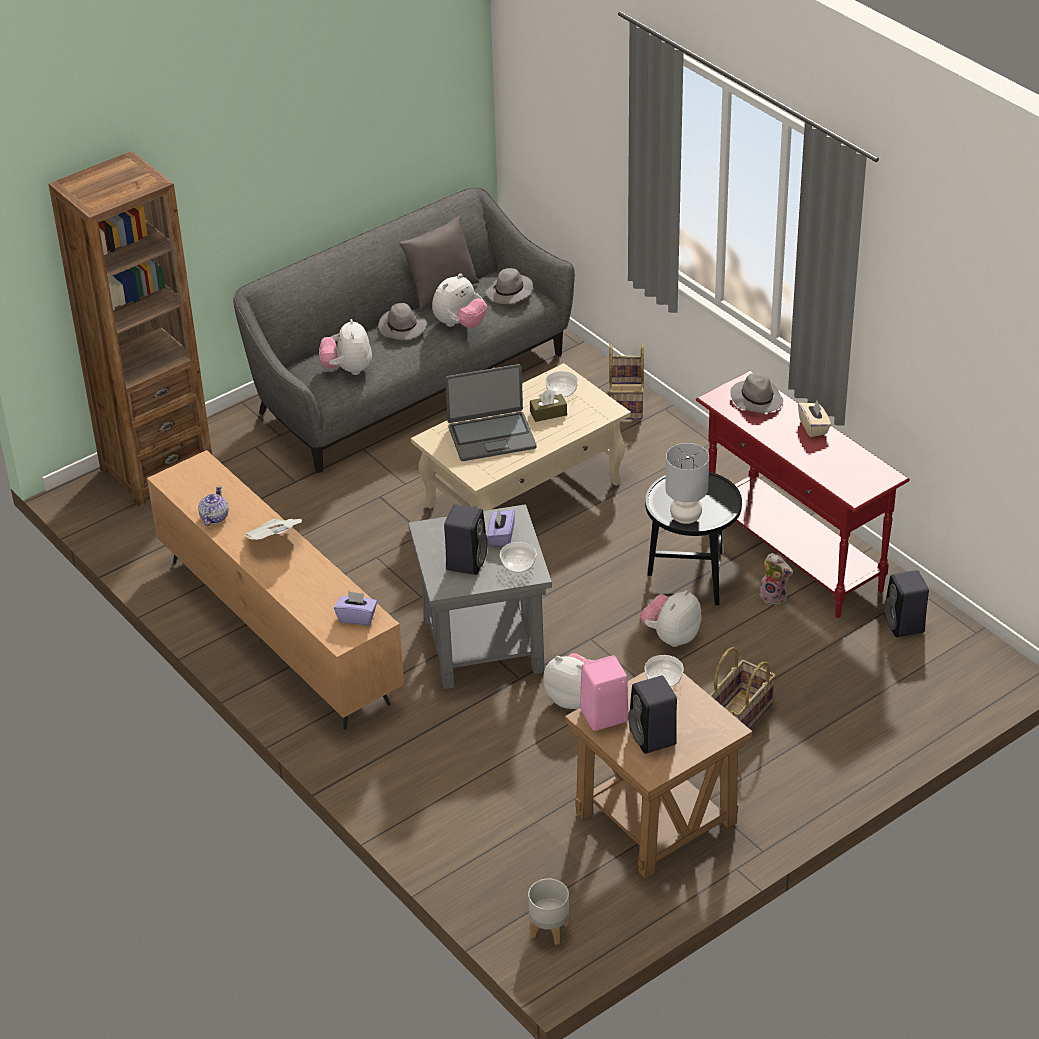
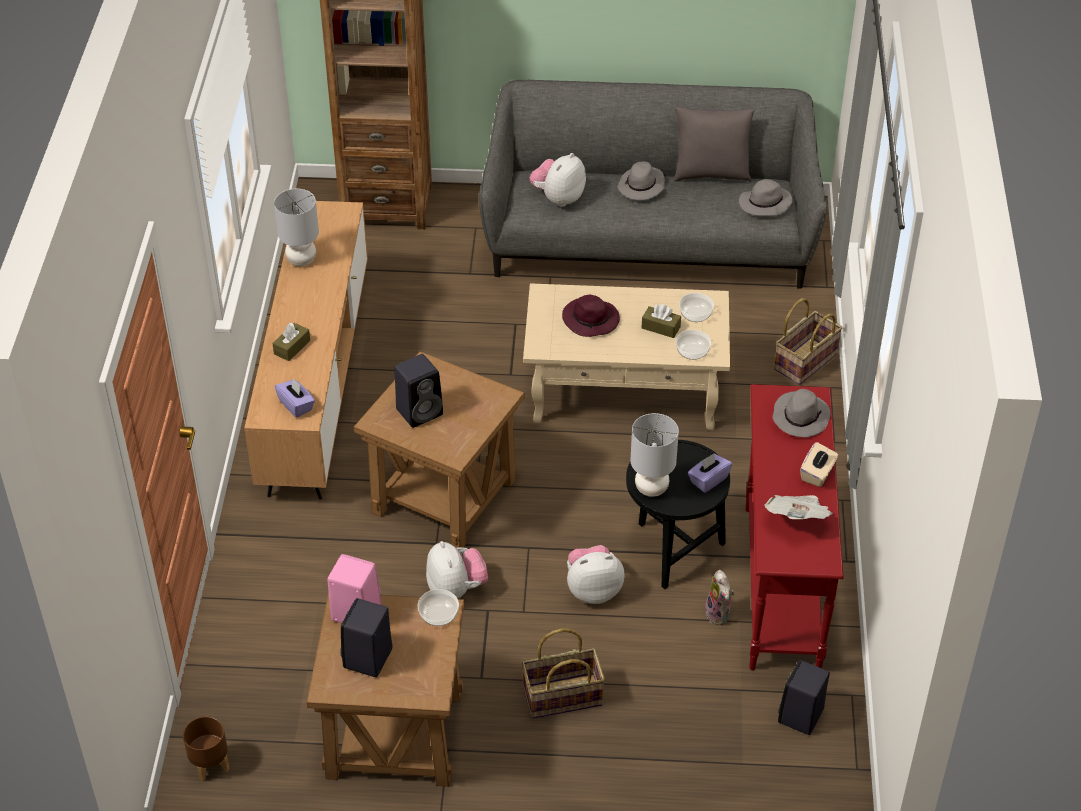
camera: 40 degrees right, 5 degrees up
(214, 517) = (301, 260): teapot -> grey table lamp
(274, 540) = (318, 305): newspaper -> newspaper (797, 519)
(295, 581) = (292, 347): none -> brown tissue box
(460, 324) = (690, 209): plush toy -> none
(484, 645) = (444, 497): grey side table -> brown side table
(491, 437) = (591, 320): laptop -> purple hat
(501, 536) = (471, 408): purple tissue box -> purple tissue box (708, 480)
(518, 564) = (454, 440): bowl -> bowl (693, 351)
(549, 930) = (209, 765): grey planter -> brown planter

